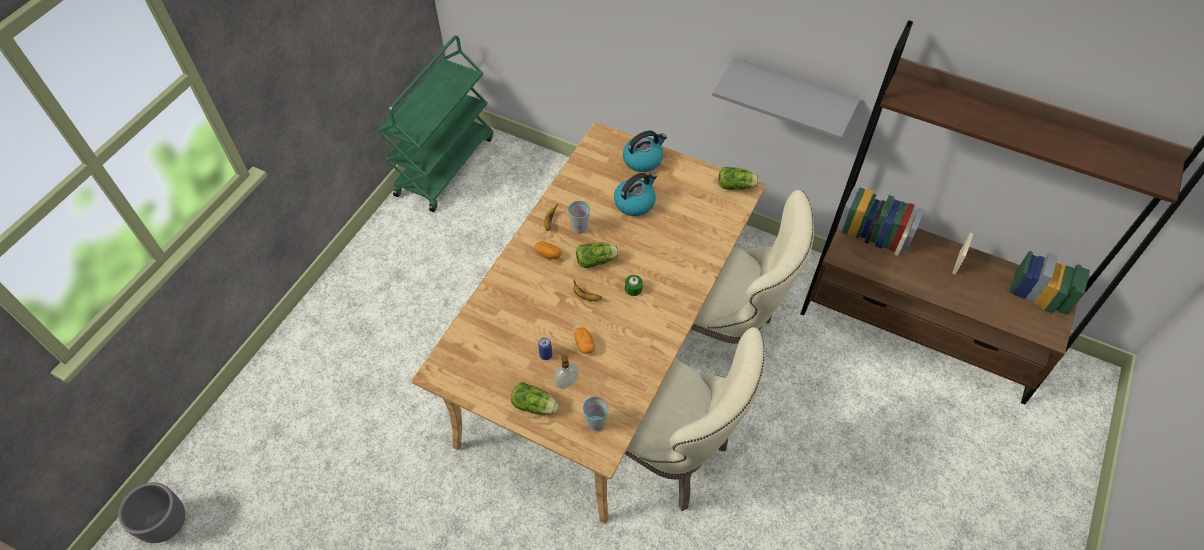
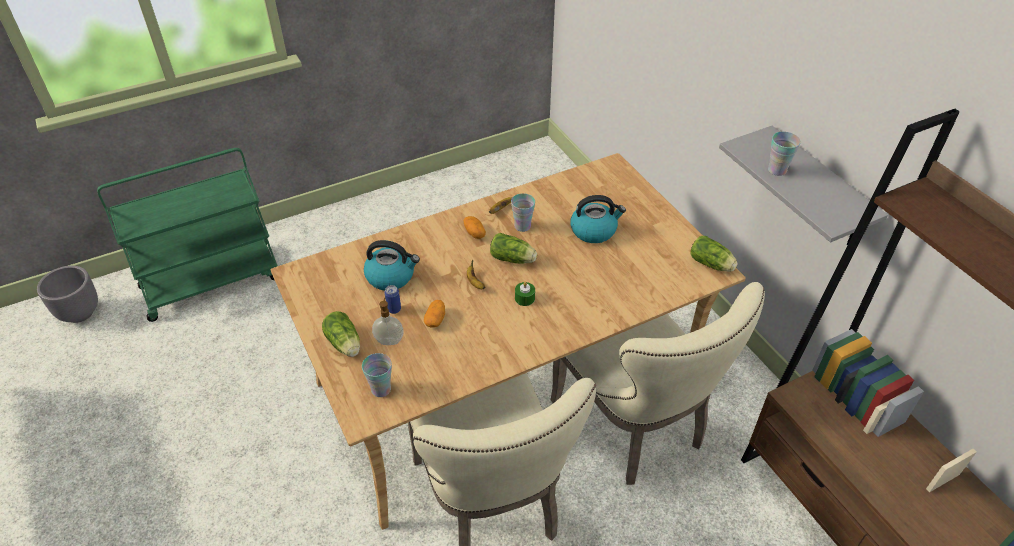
camera: 35 degrees right, 10 degrees down
(445, 165) = (504, 168): green cart -> green cart (212, 281)
(643, 159) = (635, 200): kettle -> kettle (391, 276)
(768, 97) = (777, 170): none -> cup

